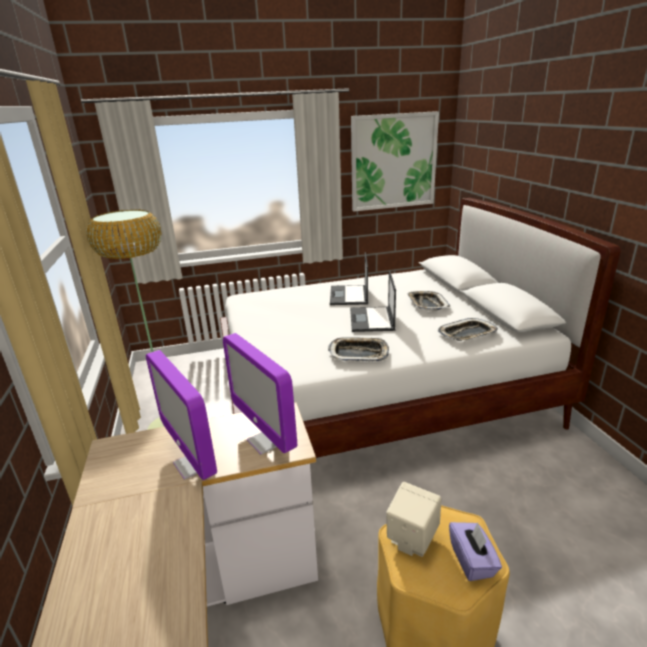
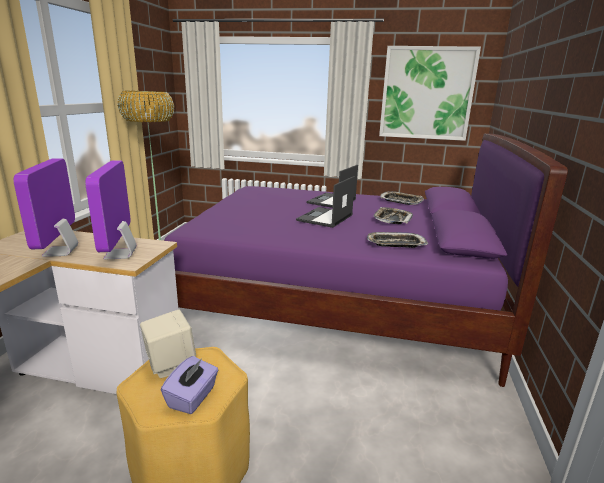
camera: 25 degrees right, 5 degrees down
(358, 353) = (279, 233): tray -> tray (401, 201)
(380, 396) = (337, 301): white bed -> purple bed

